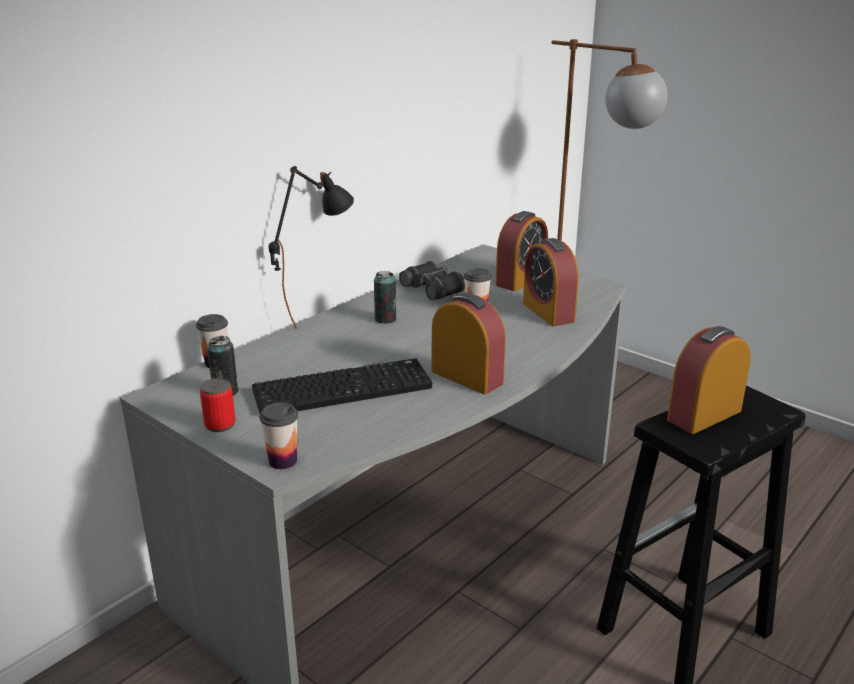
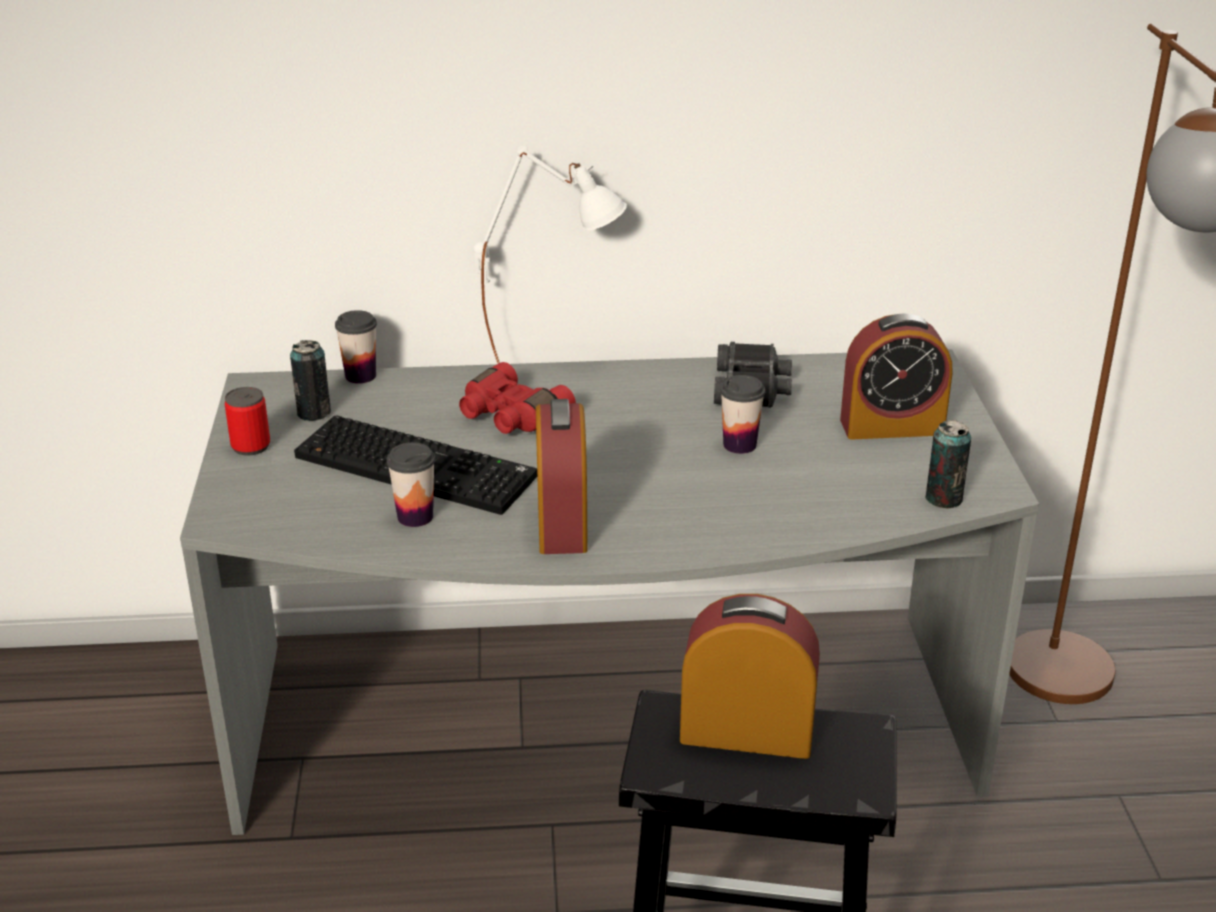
camera: 45 degrees right, 5 degrees up
(283, 461) = (233, 514): cup -> cup (415, 517)
(316, 315) = (552, 362): black table lamp -> white table lamp
(344, 346) = (510, 417): none -> red binoculars
(385, 319) = (614, 404): can -> can (943, 499)
(548, 312) = (831, 490): alarm clock -> none

